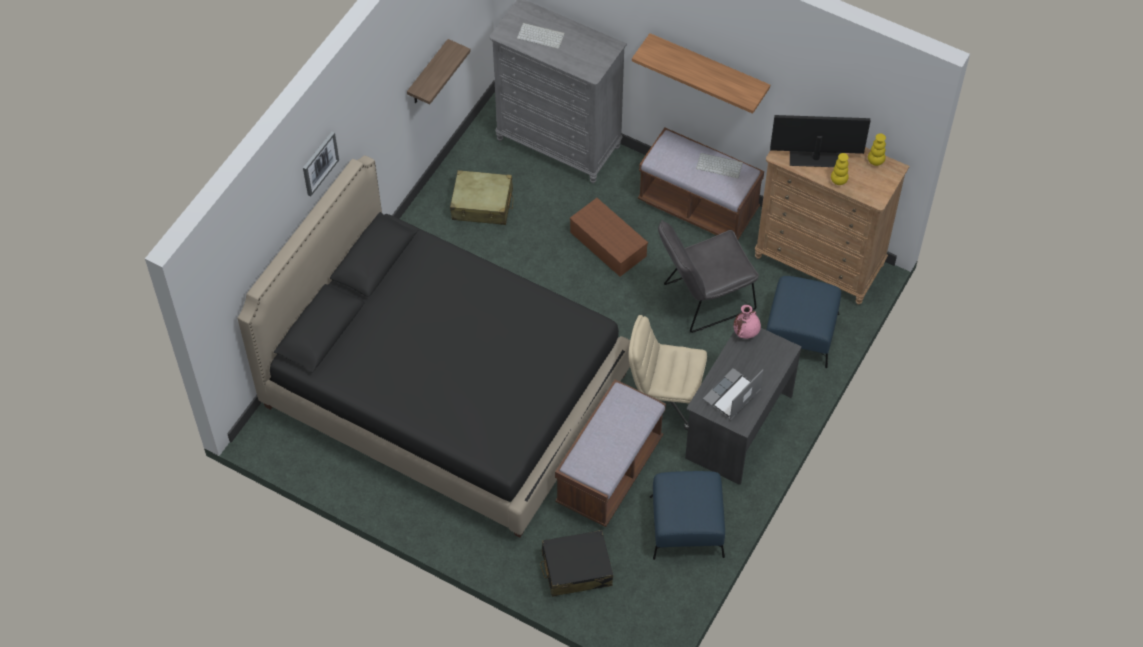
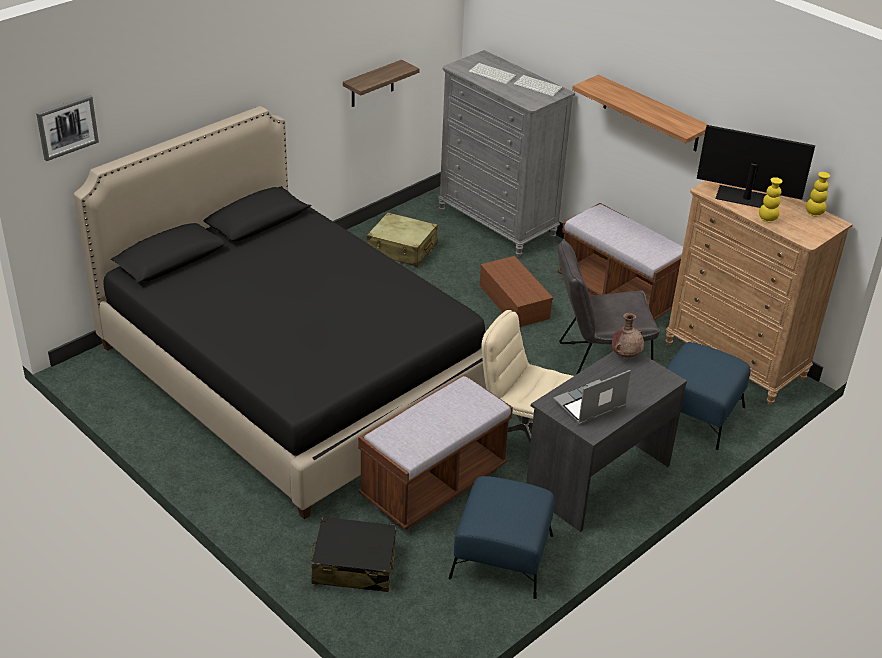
camera: 15 degrees right, 20 degrees down
(319, 163) = (215, 77): picture -> picture (67, 127)
(720, 165) = (646, 236): keyboard -> keyboard (539, 86)
(746, 332) = (626, 355): pink vase -> brown vase

